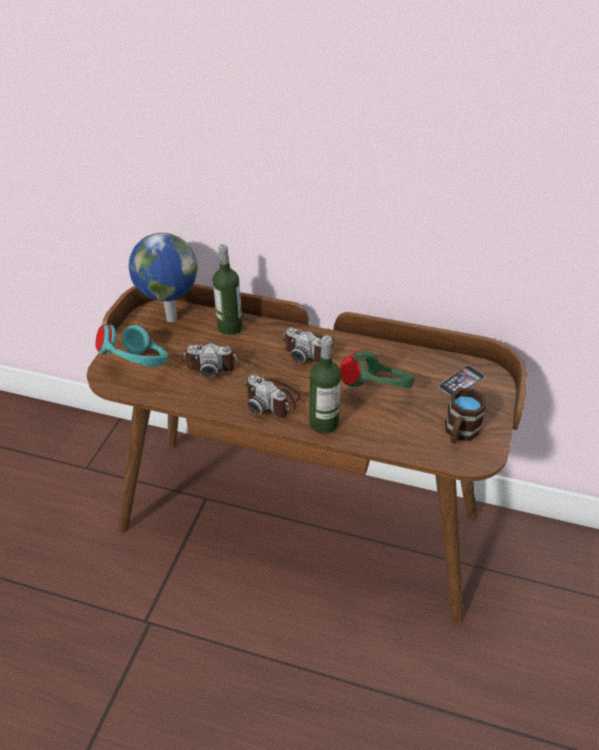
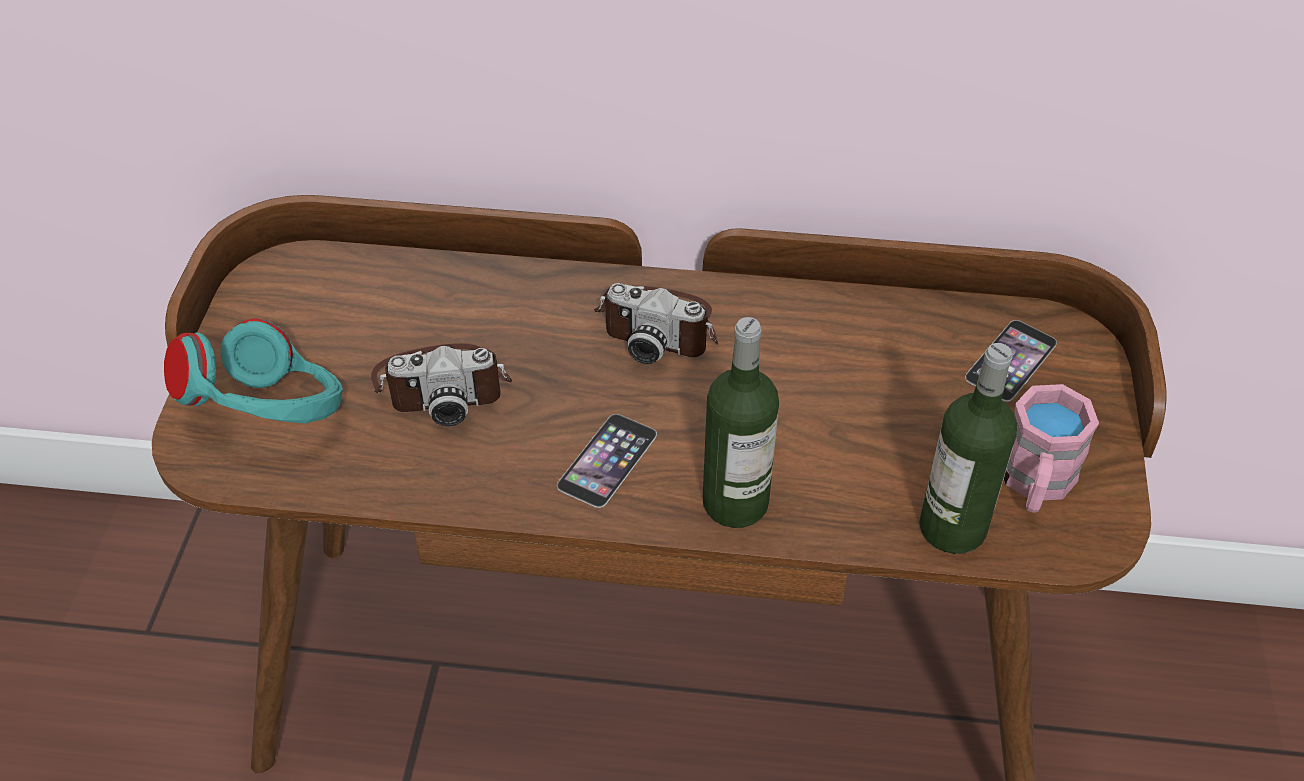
camera: 10 degrees left, 5 degrees up
(170, 318) = (320, 288): globe -> none
(230, 327) = (466, 294): bottle -> bottle (952, 528)
(273, 399) = (607, 460): camera -> phone
(376, 391) = (833, 409): green headphones -> none
(459, 433) = (1035, 484): brown mug -> pink mug

